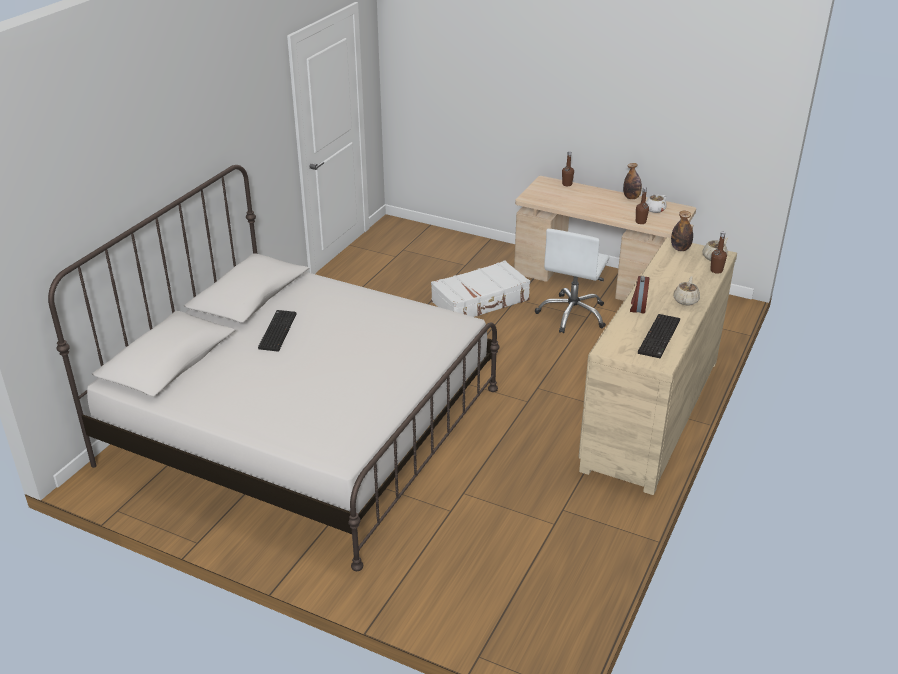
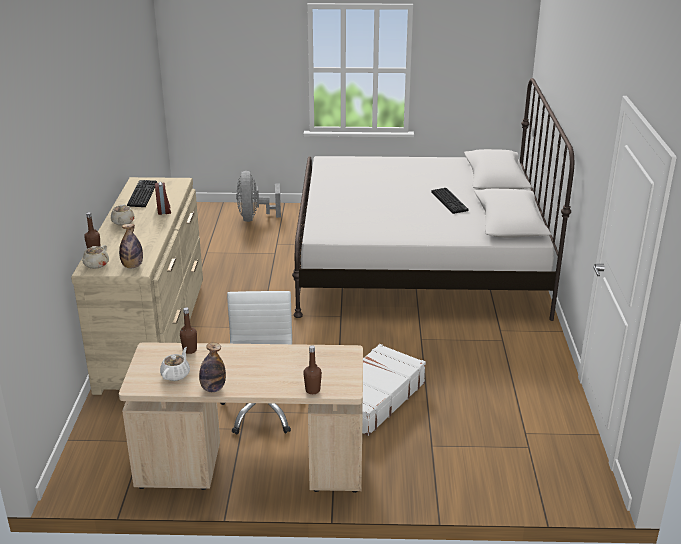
camera: 155 degrees right, 5 degrees down
(449, 585) = (255, 218): none -> grey fan

